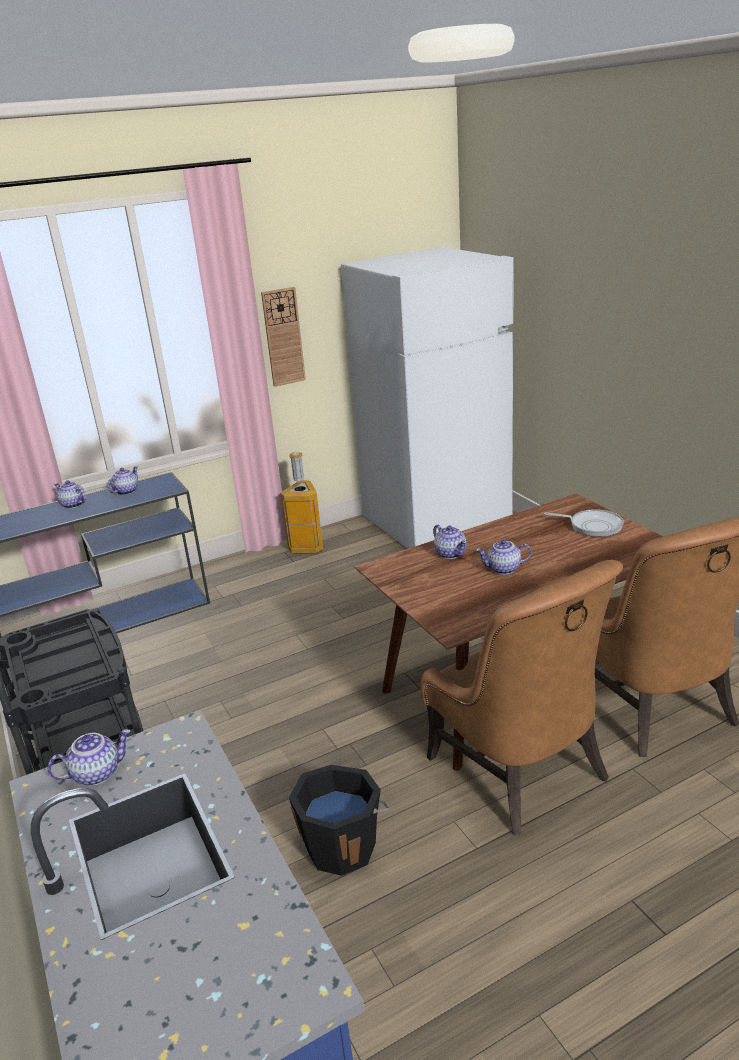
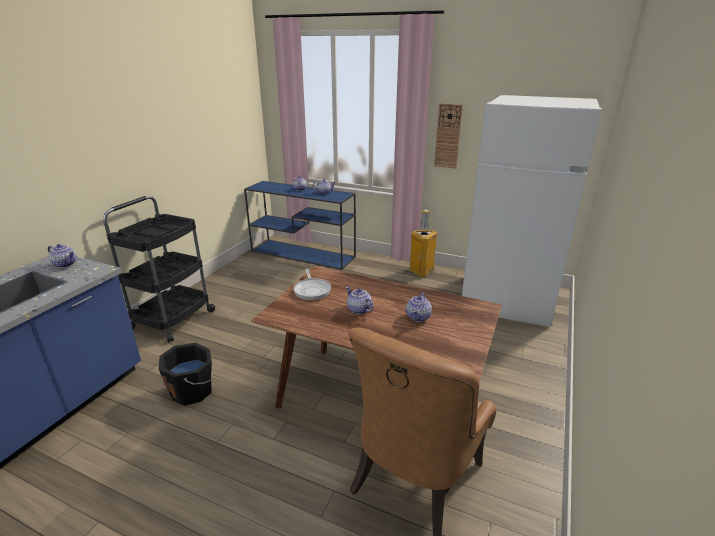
camera: 50 degrees right, 0 degrees up
(450, 553) = (359, 287): teapot -> teapot (418, 317)
(519, 768) = (295, 433): brown chair -> none
(592, 526) = (459, 325): frying pan -> frying pan (312, 290)

